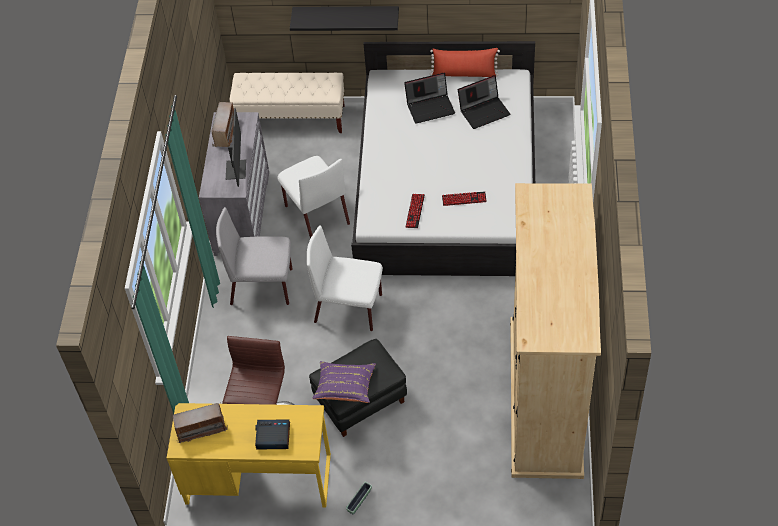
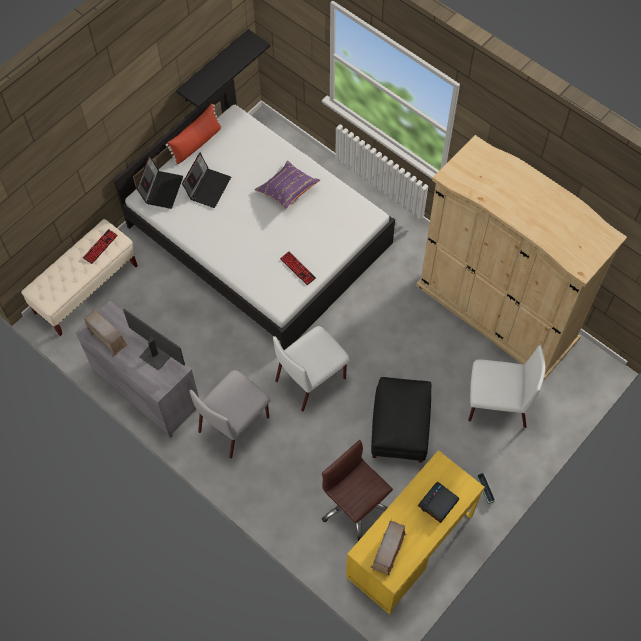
camera: 55 degrees left, 10 degrees up
(316, 214) = (200, 338): white chair -> white chair (496, 404)
(345, 388) = (409, 428): purple pillow -> purple pillow (287, 190)
(346, 16) = (94, 168): black shelf -> black shelf (213, 67)
(464, 199) = (317, 230): keyboard -> keyboard (100, 247)
(484, 111) = (246, 158): laptop -> laptop (161, 189)

